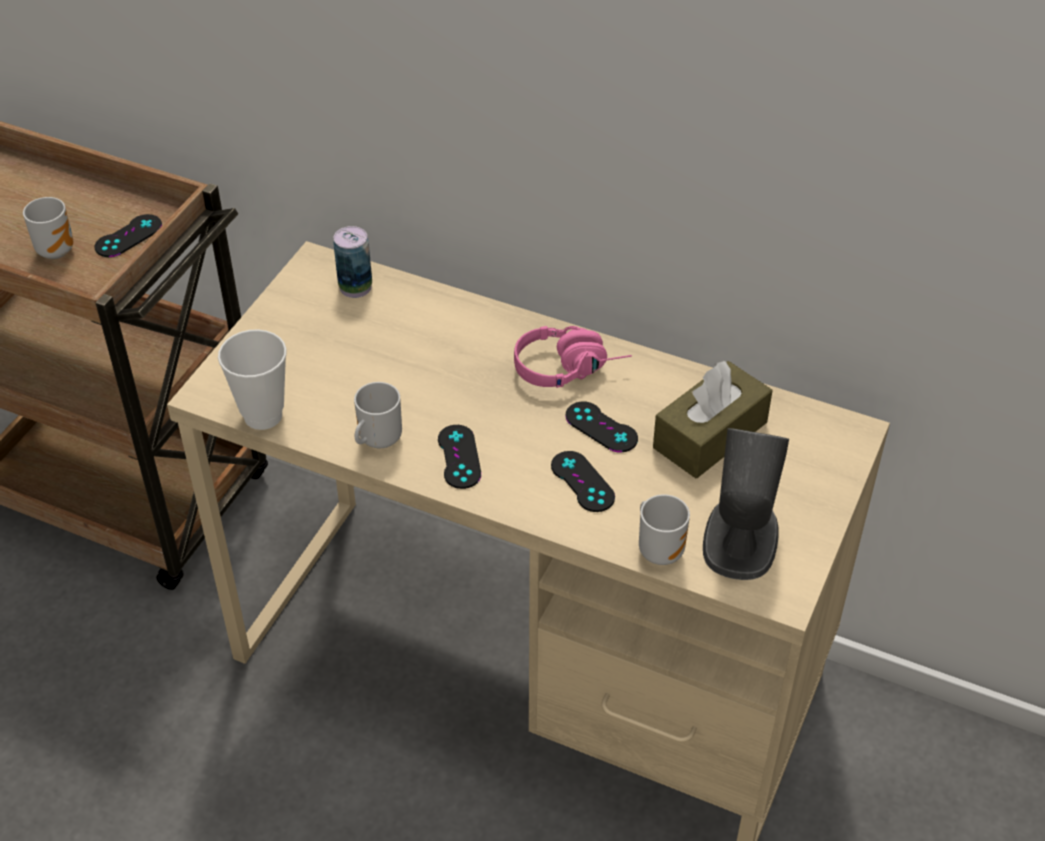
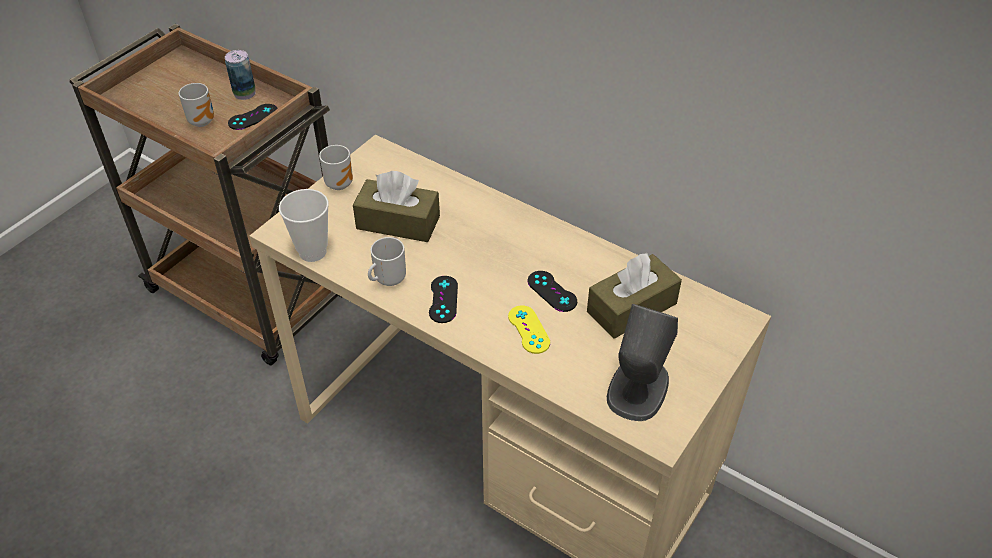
camera: 10 degrees right, 0 degrees up
(355, 287) = (400, 170): can -> can (244, 93)
(371, 360) = (398, 222): none -> brown tissue box
(570, 367) = (540, 245): pink headphones -> none
(582, 482) = (528, 329): black game controller -> yellow game controller
(660, 550) = (575, 389): mug -> mug (340, 183)

